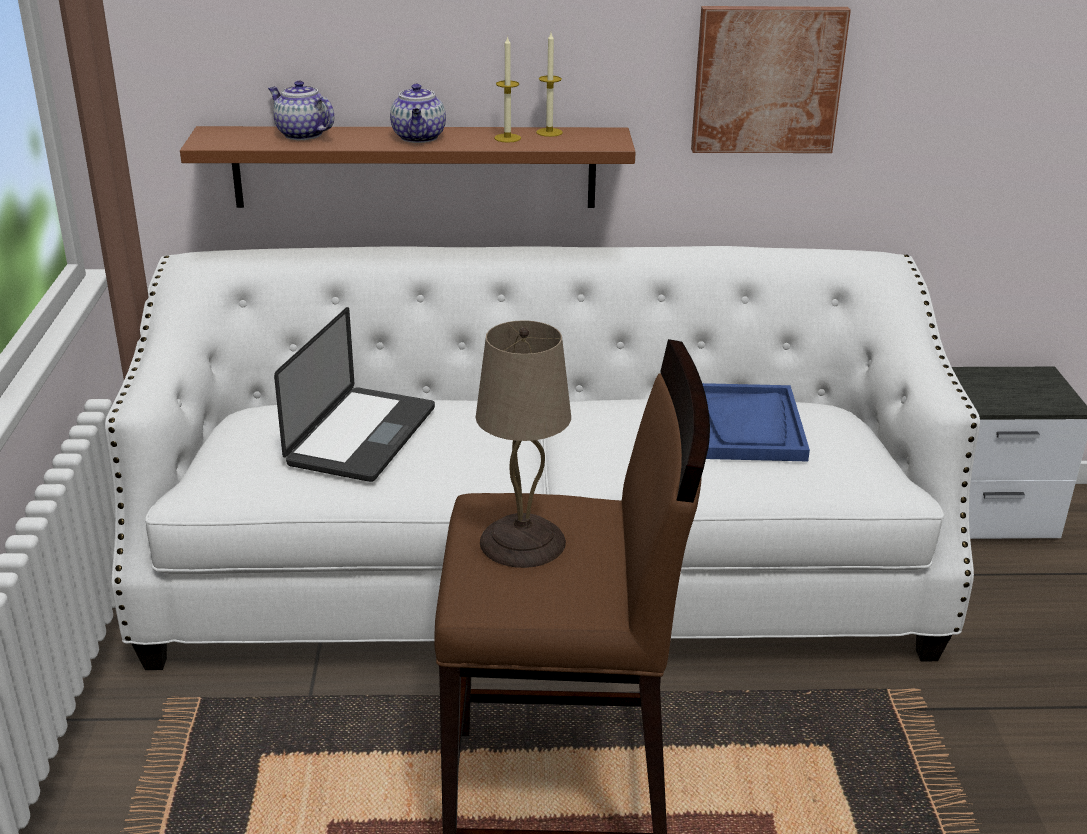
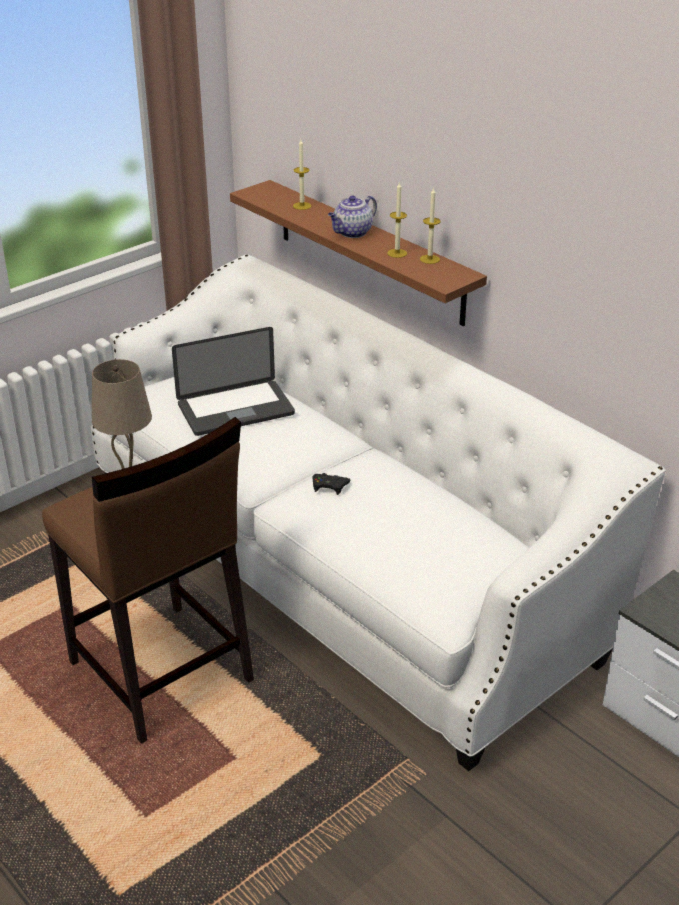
camera: 50 degrees right, 5 degrees up
(301, 134) = (302, 206): teapot -> candle
(598, 448) = (329, 486): none -> black game controller
(747, 426) = (431, 526): blue tray -> none
(767, 79) = (577, 276): picture -> none

